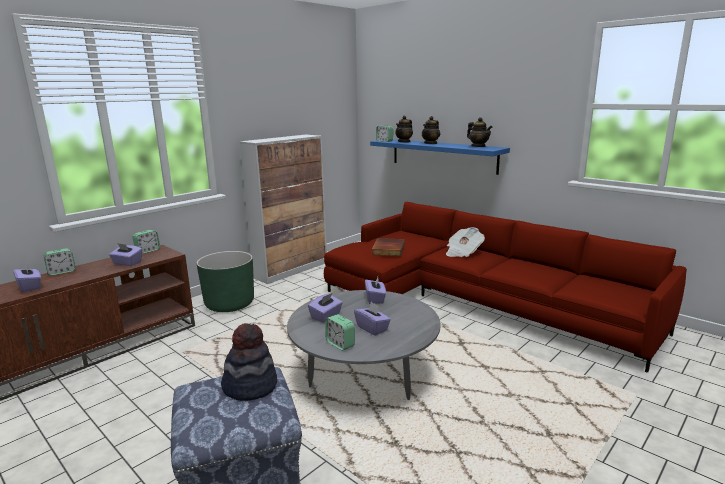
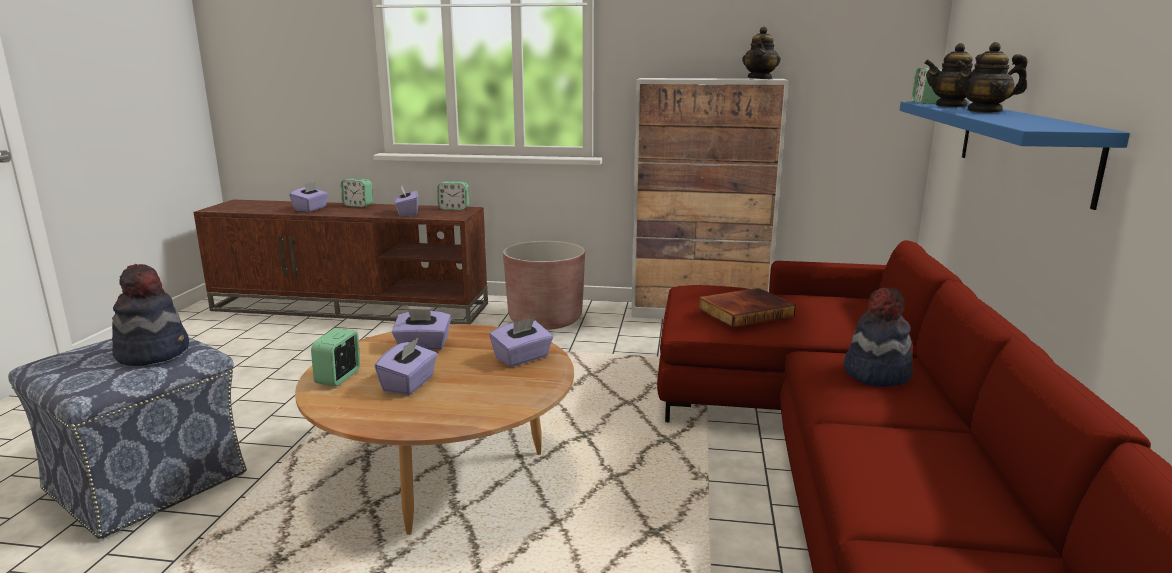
camera: 55 degrees right, 0 degrees up
(229, 304) = (545, 320): green planter -> brown planter
(364, 377) = (446, 474): grey coffee table -> brown coffee table
(463, 252) = (876, 373): newspaper -> hat
(478, 146) = (1051, 123): teapot -> teapot (760, 79)

